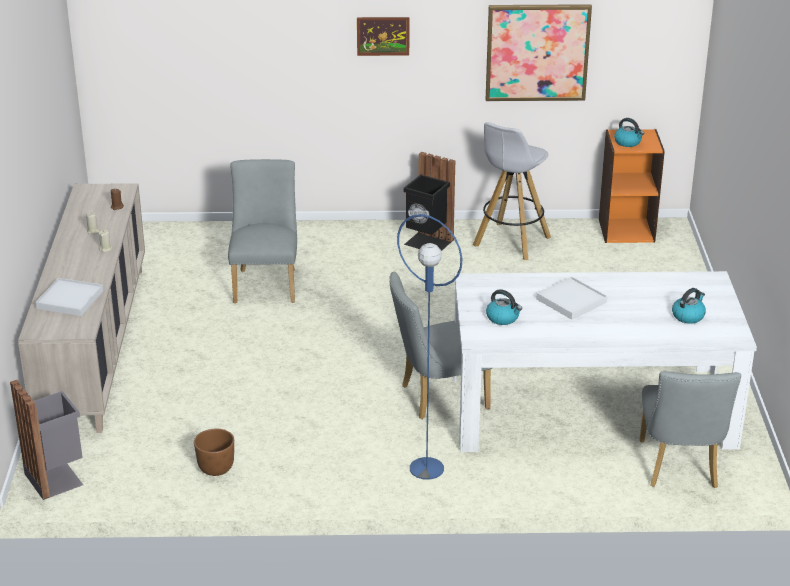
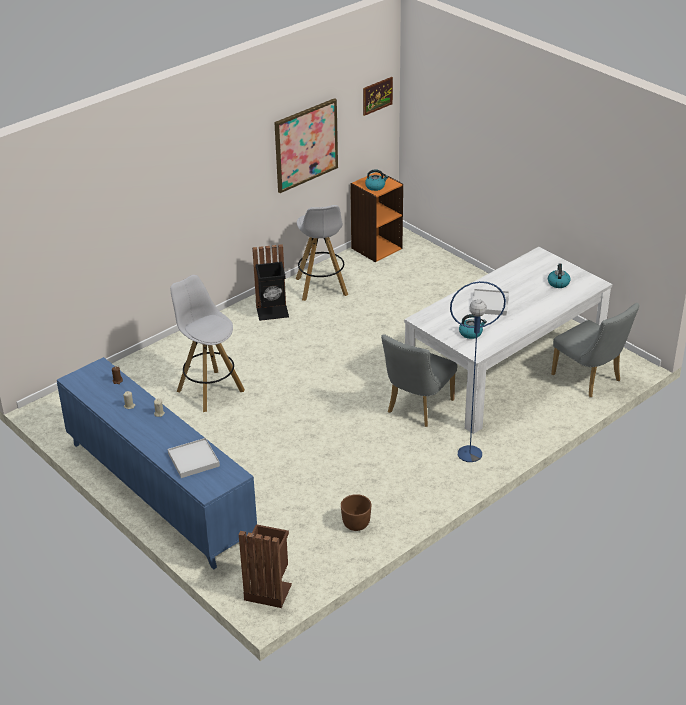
camera: 40 degrees left, 5 degrees up
(56, 478) = (268, 590): grey trash can -> brown trash can
(94, 346) = (159, 493): beige cabinet -> blue cabinet
(266, 283) = (209, 390): grey chair -> white stool
(383, 36) = (210, 171): picture -> picture (377, 95)

